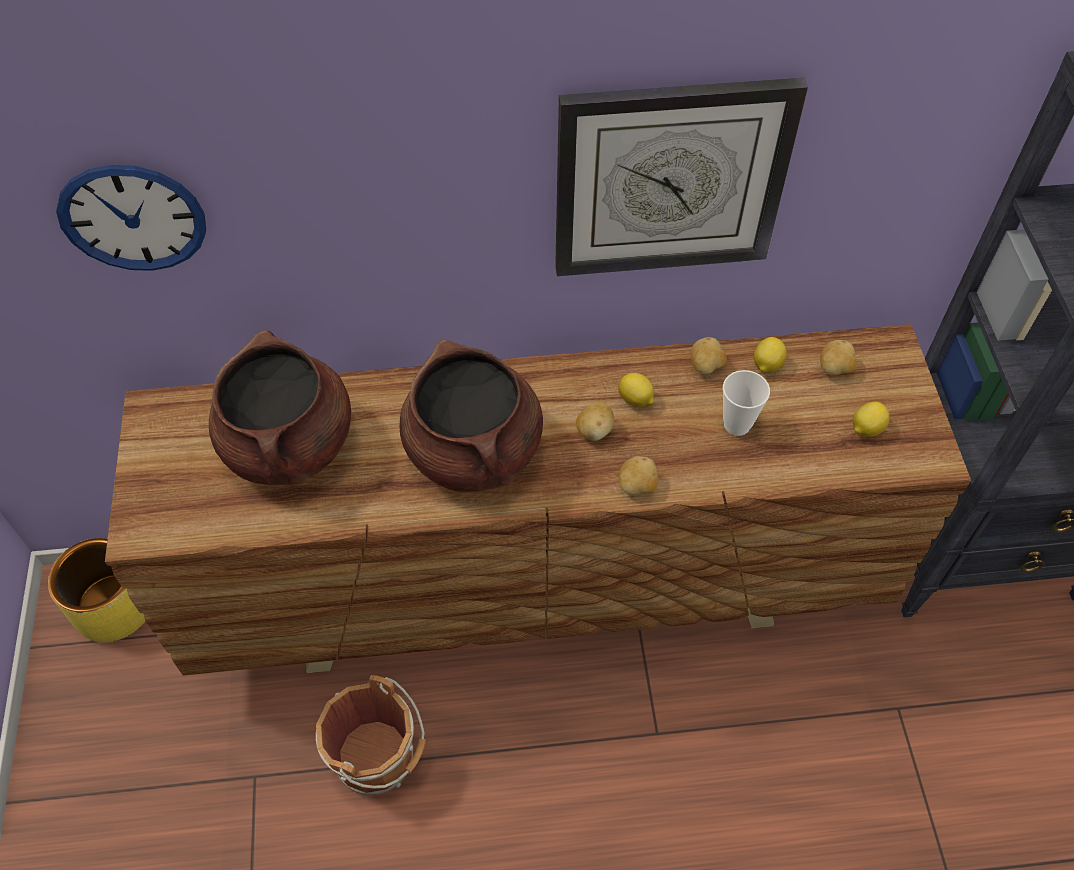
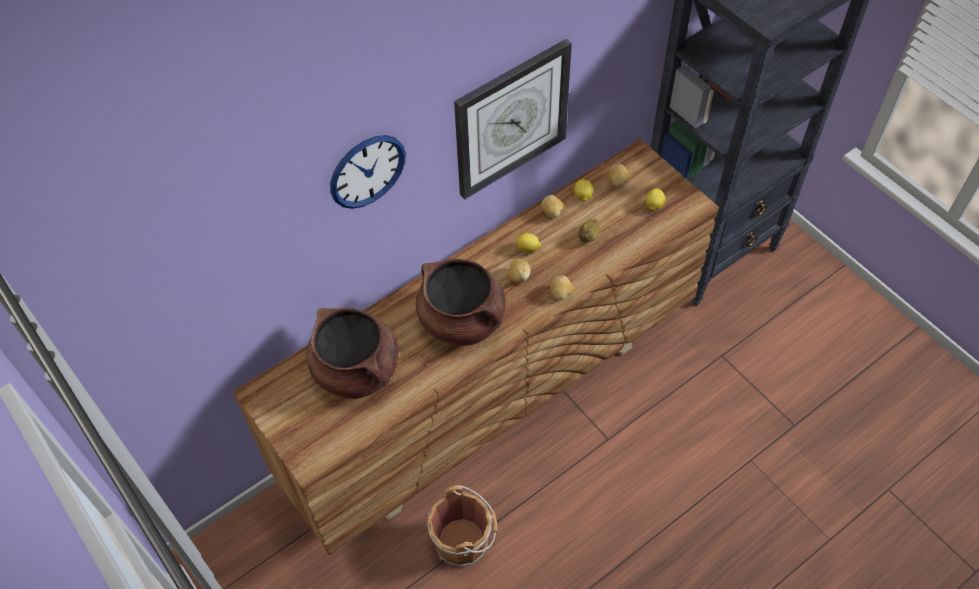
camera: 30 degrees left, 0 degrees up
(114, 606) = (235, 551): yellow planter -> none
(133, 218) = (238, 276): wall clock -> wall clock (367, 171)
(737, 424) = (589, 236): cup -> potato

